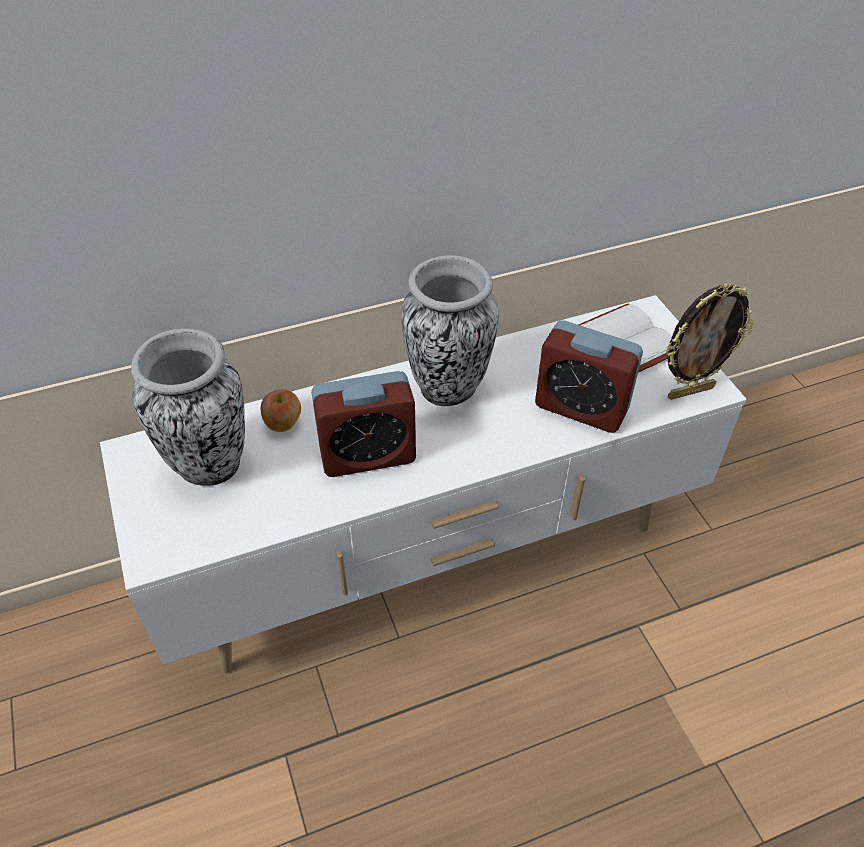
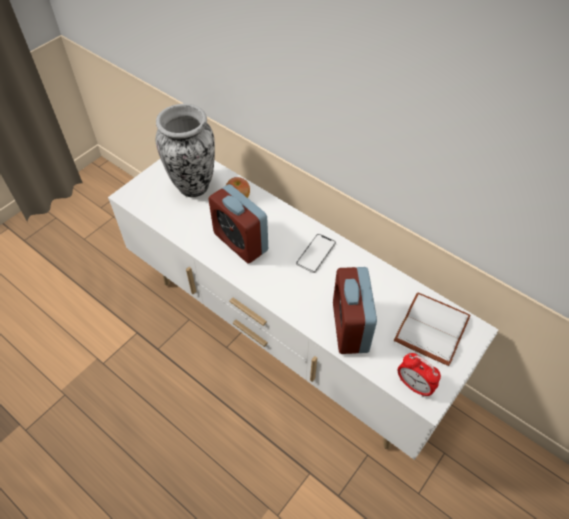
camera: 60 degrees right, 5 degrees up
(447, 388) = (316, 253): vase -> phone
(690, 391) = (414, 385): picture frame -> alarm clock

